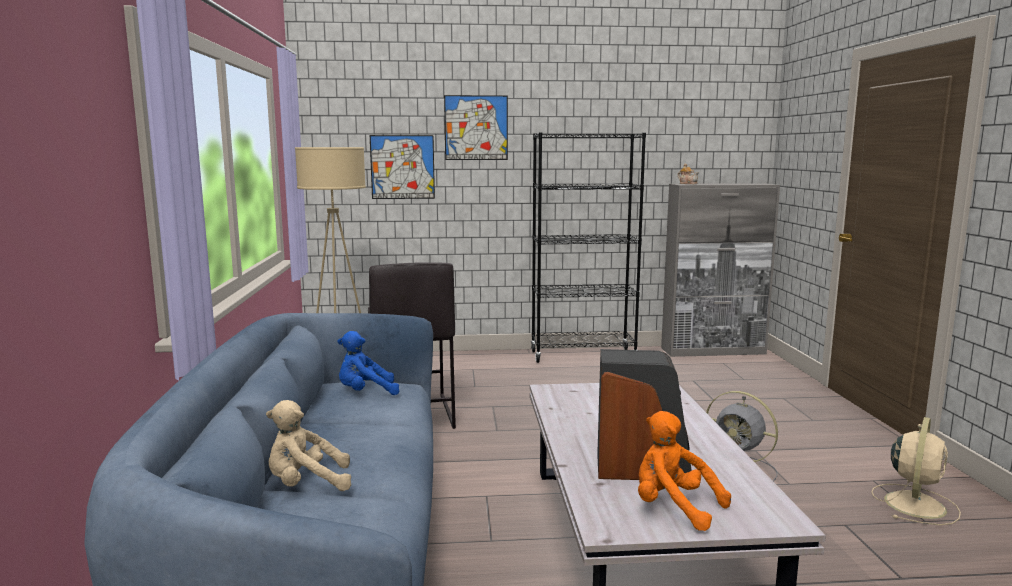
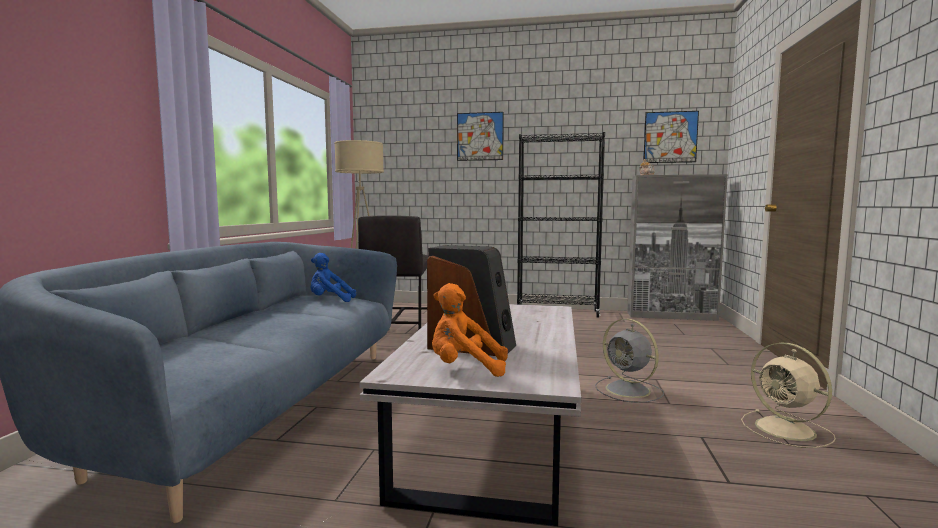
camera: 15 degrees right, 5 degrees down
(306, 485) = (219, 336): beige plush toy -> none
(402, 167) = (427, 166): picture -> picture (670, 137)
(673, 507) = (465, 369): orange plush toy -> orange plush toy turned 45 degrees counterclockwise
(915, 504) = (787, 430): beige fan -> beige fan turned 105 degrees clockwise

